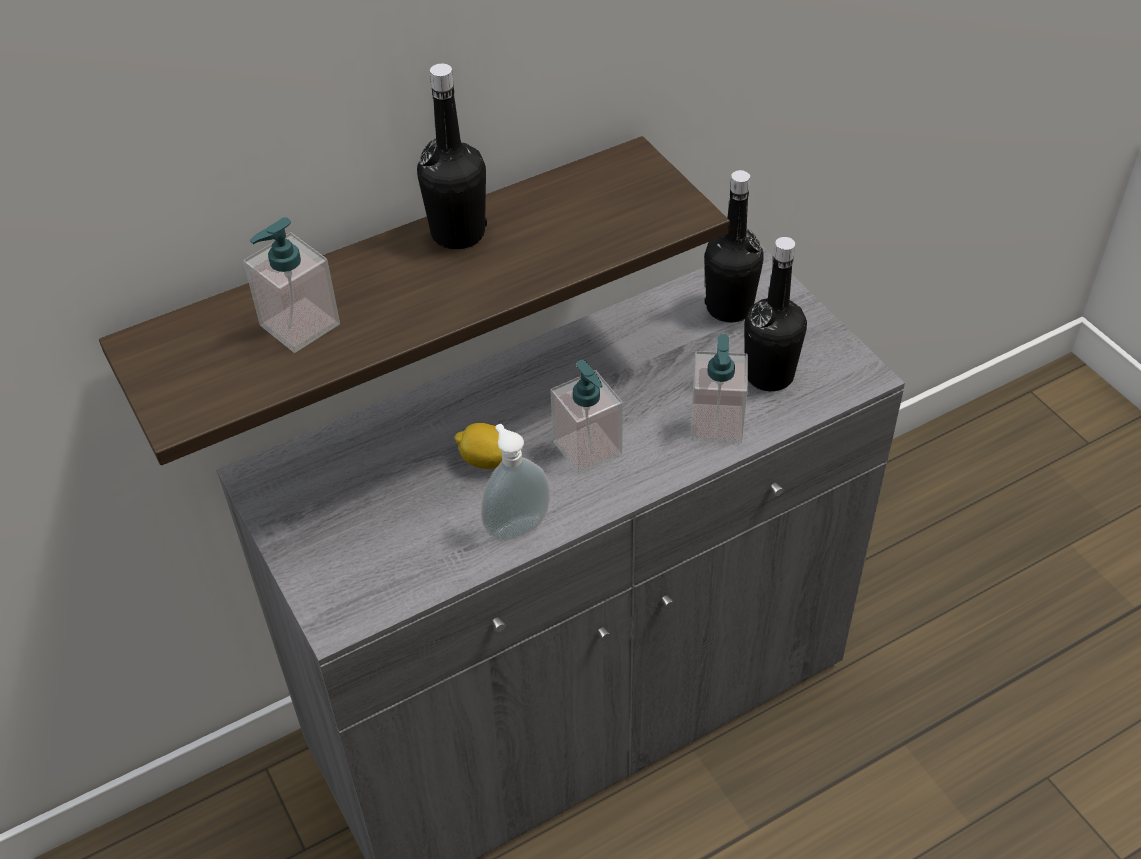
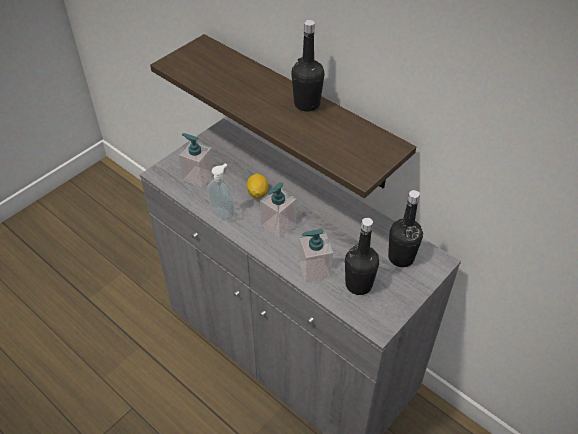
camera: 70 degrees right, 0 degrees up
(299, 325) = (229, 77): soap dispenser -> soap dispenser (198, 176)

